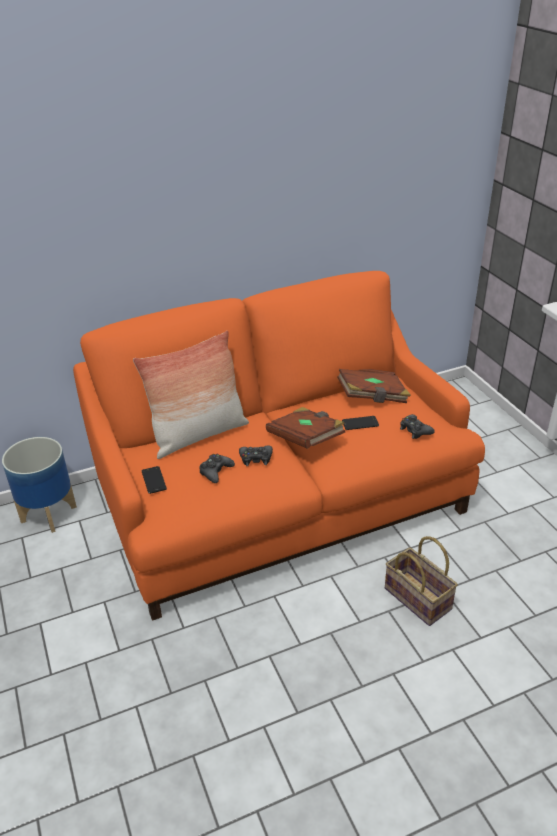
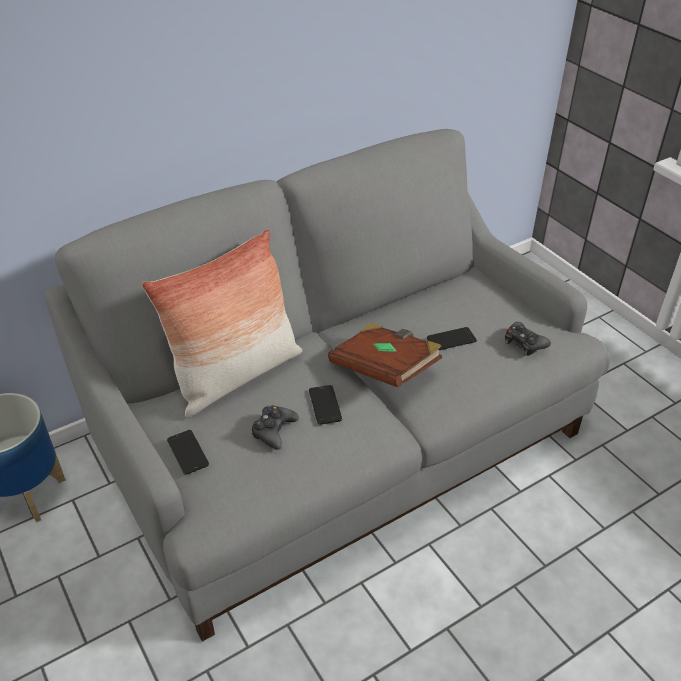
camera: 10 degrees left, 5 degrees up
(256, 458) = (325, 405): black game controller -> phone
(281, 499) = (341, 439): orange sofa -> grey sofa
(371, 397) = (454, 299): brown book -> none
(419, 599) = (549, 563): basket -> none

